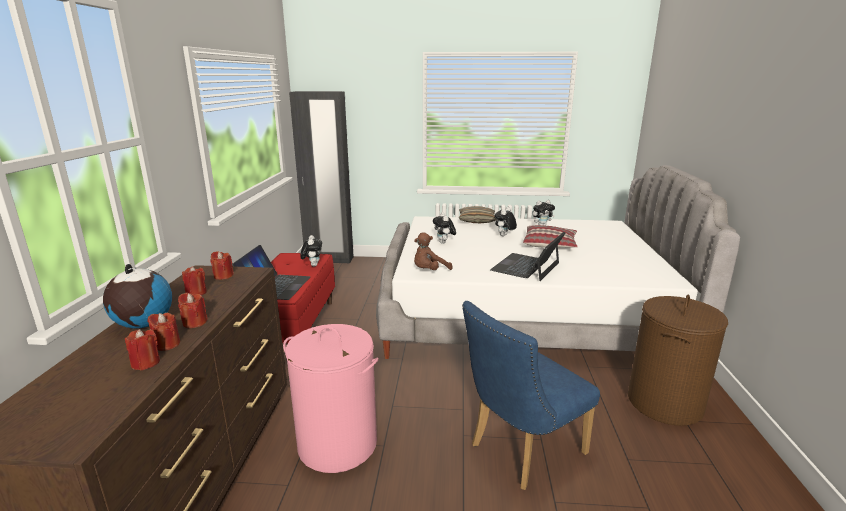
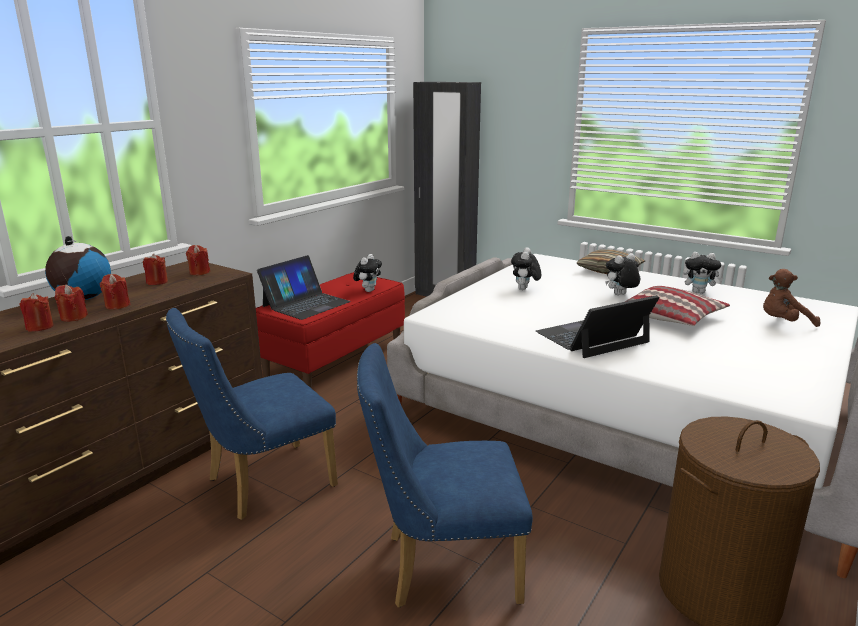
camera: 30 degrees right, 0 degrees up
(337, 444) = (262, 484): pink laundry basket -> blue chair
(429, 271) = (458, 317): brown plush toy -> brown plush toy (783, 323)

